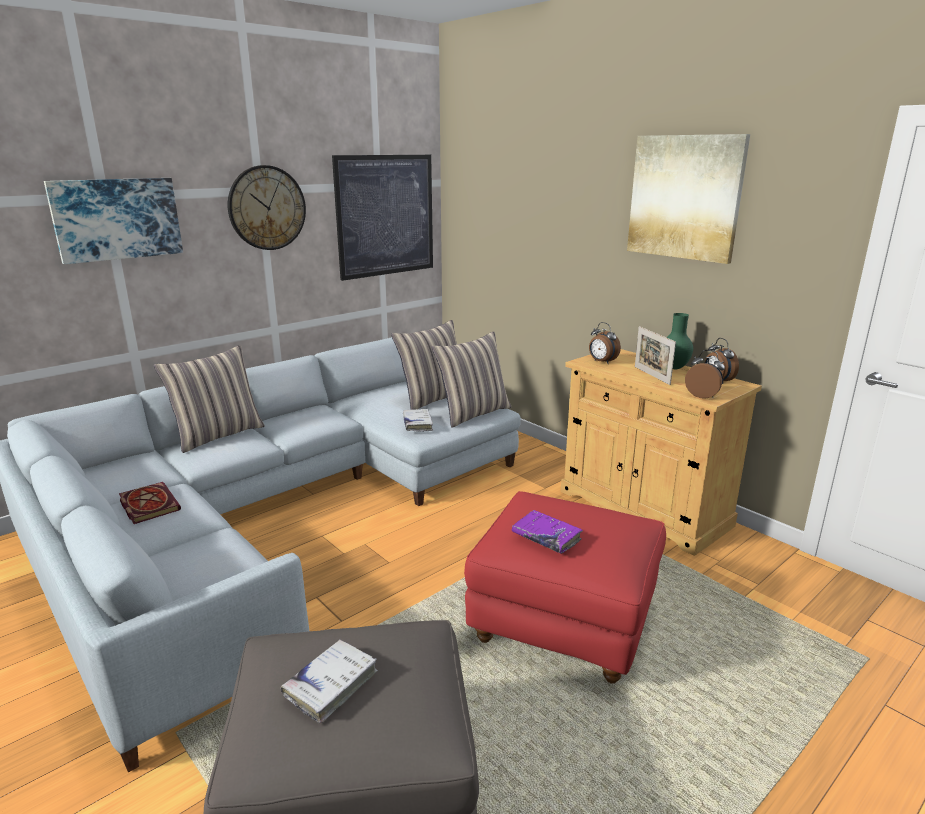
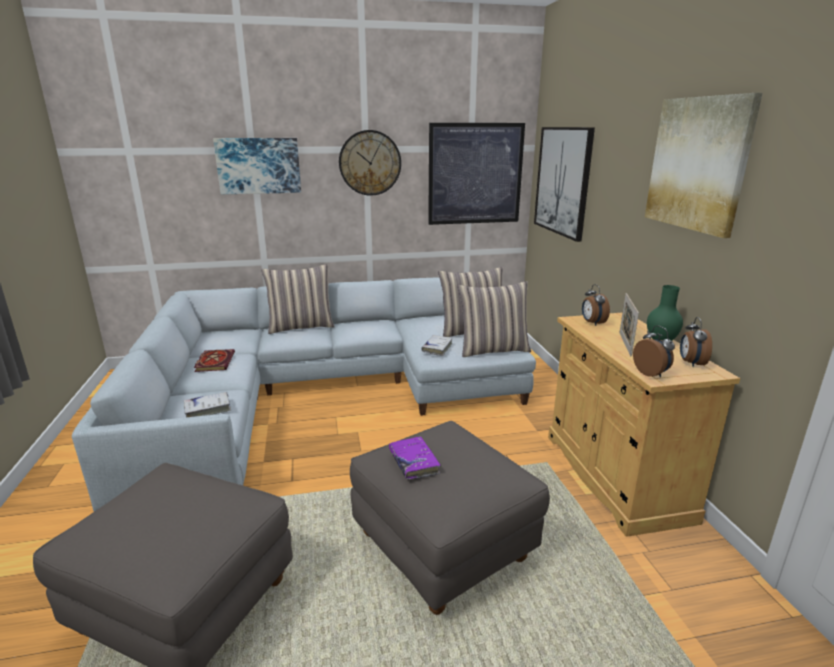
camera: 30 degrees right, 0 degrees up
(331, 685) = (153, 510): white book -> white book (208, 409)
(495, 219) = (562, 181): none -> picture
(564, 623) = (444, 547): red ottoman -> grey ottoman

